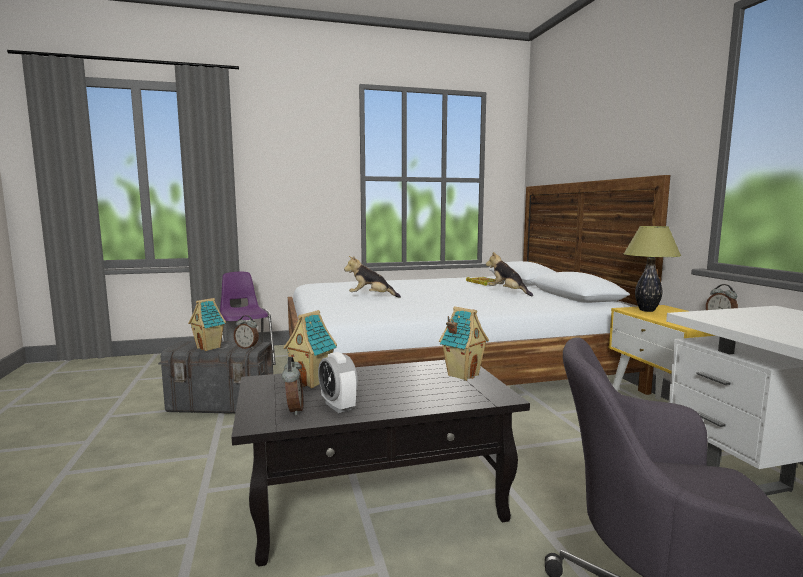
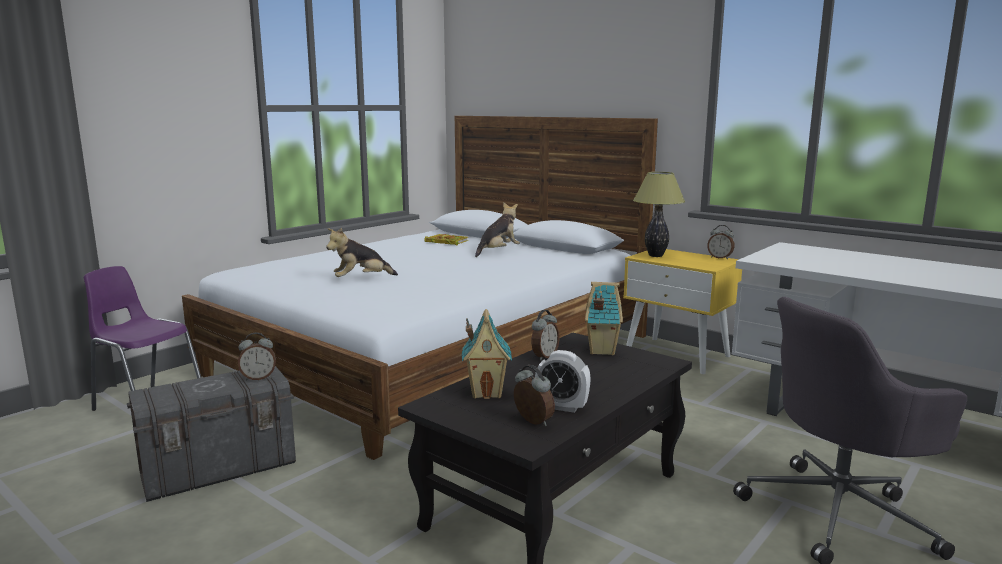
camera: 35 degrees left, 5 degrees up
(209, 347) = (201, 390): toy house -> none
(406, 369) = (544, 356): none -> alarm clock
(507, 292) = (498, 252): plush toy -> plush toy turned 120 degrees clockwise

